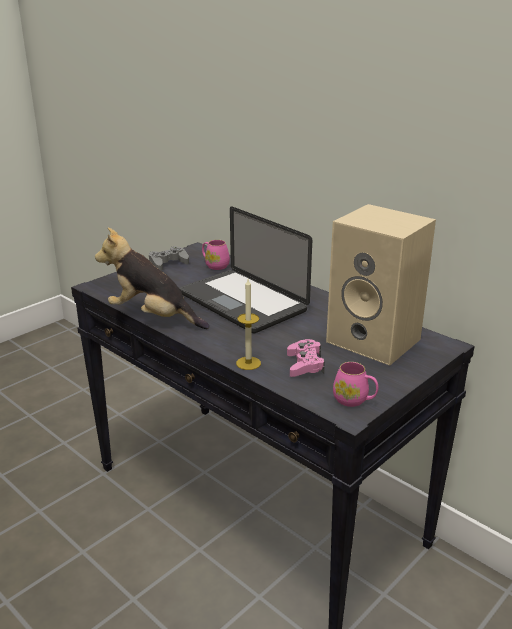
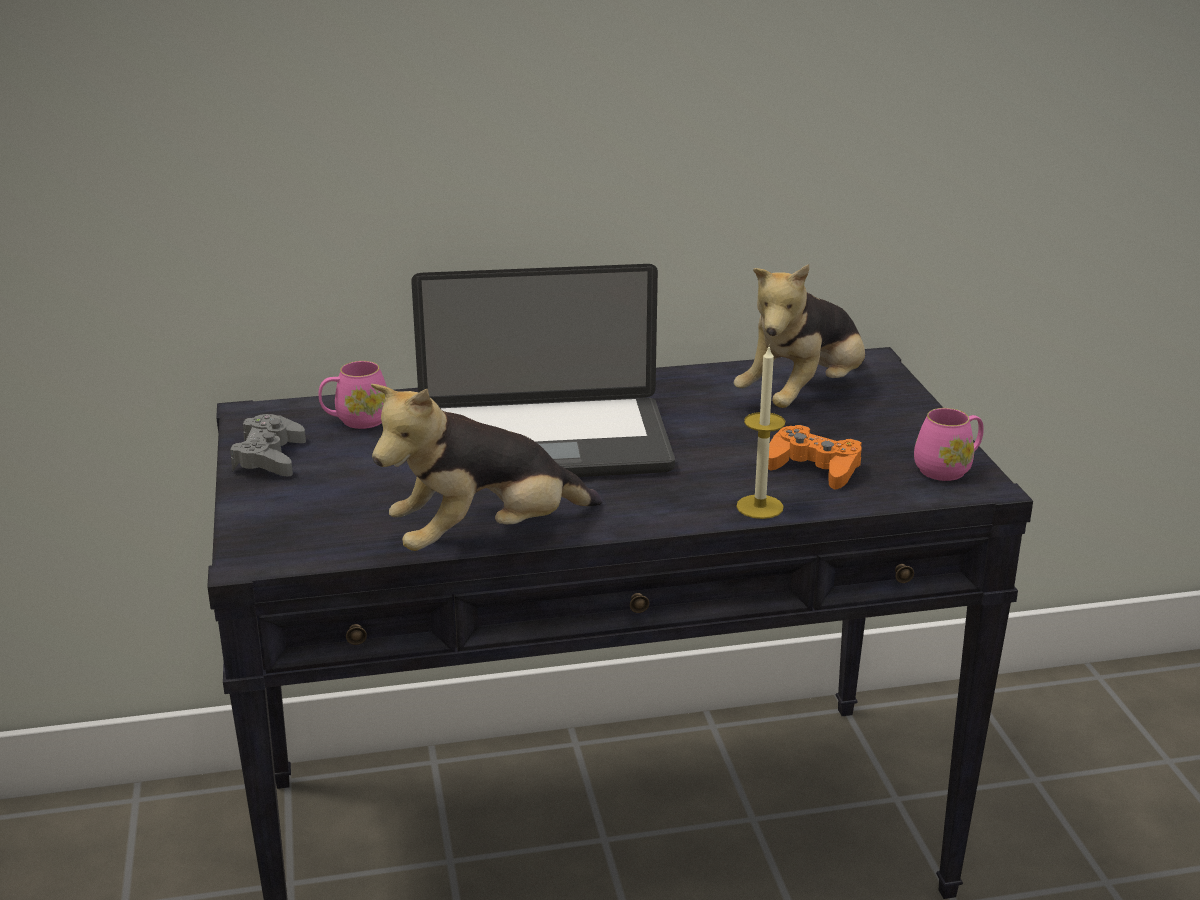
camera: 55 degrees left, 0 degrees up
(305, 364) = (814, 467): pink game controller -> orange game controller
(376, 340) = (804, 396): beige speaker -> plush toy

